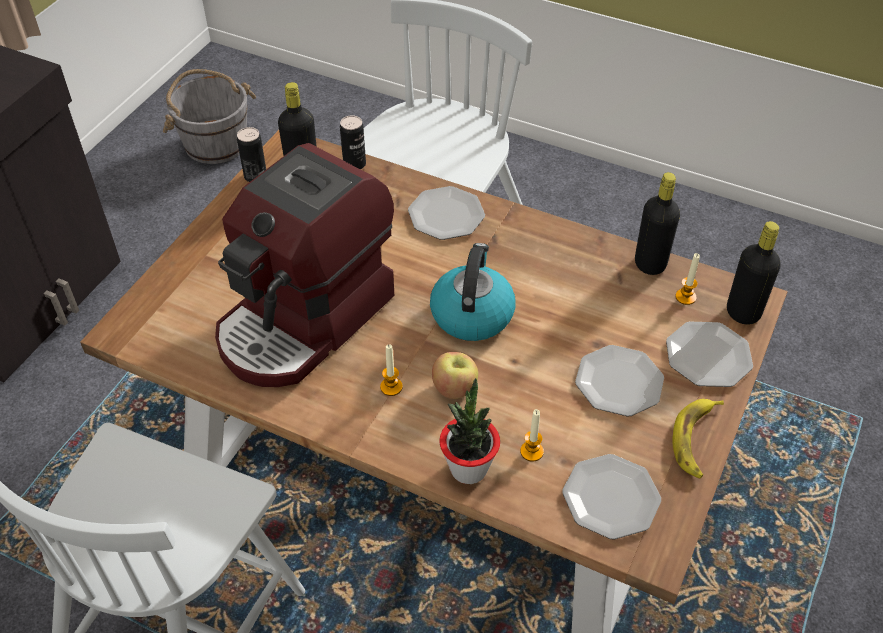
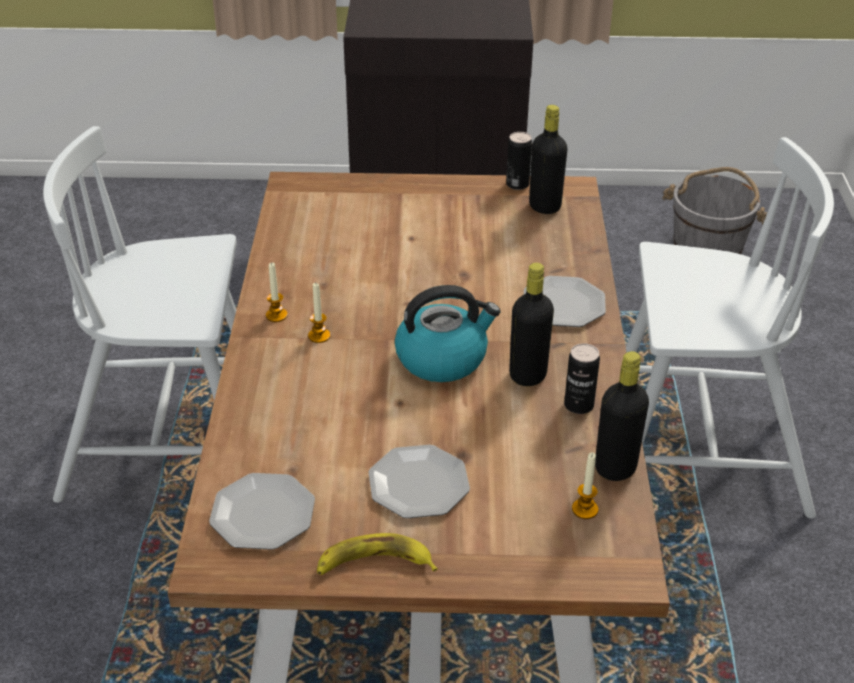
camera: 65 degrees right, 10 degrees down
(306, 320) = (365, 266): coffee machine -> none
(354, 164) = (584, 230): can -> can (578, 405)
(454, 388) = (341, 374): apple -> none
(468, 468) = (251, 409): potted plant -> none
(531, 451) = (292, 444): candle -> candle (276, 315)
(708, 357) = (503, 549): plate -> none
(743, 313) = (597, 566): black bottle -> black bottle (527, 375)

